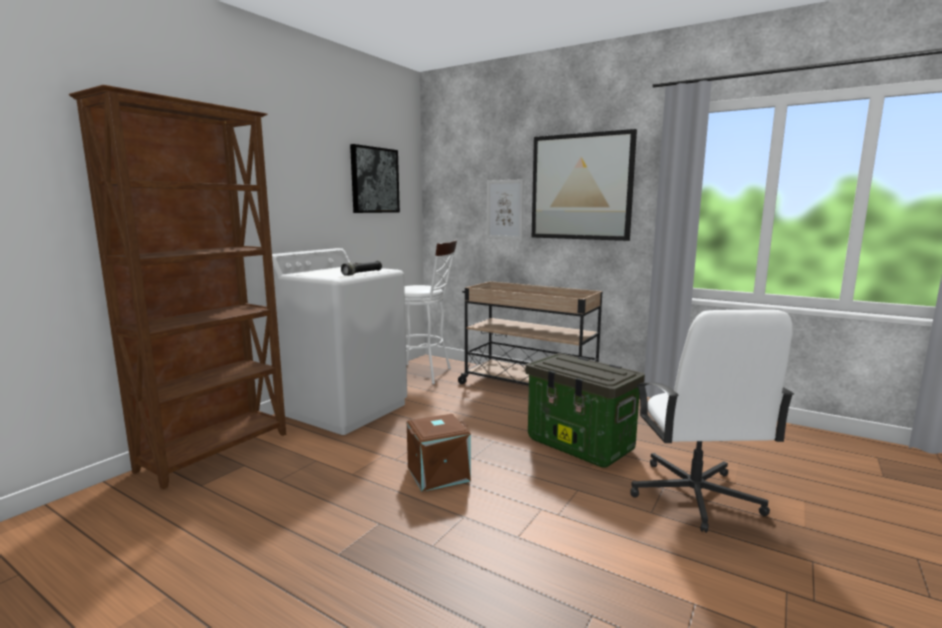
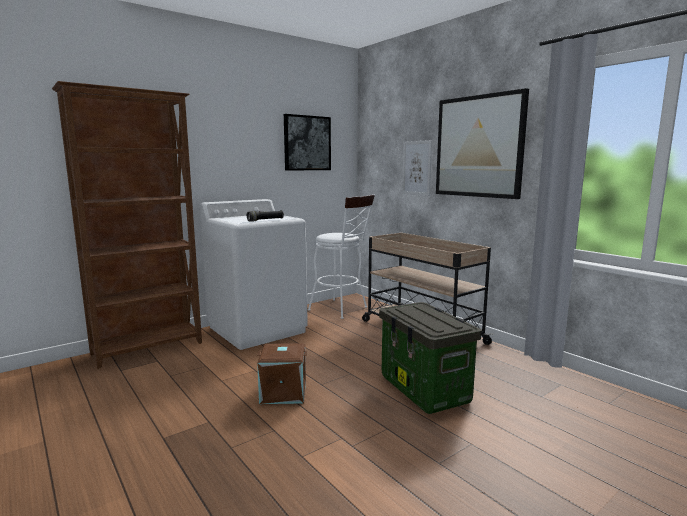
camera: 20 degrees right, 0 degrees up
(694, 496) = (496, 458): white office chair -> none

